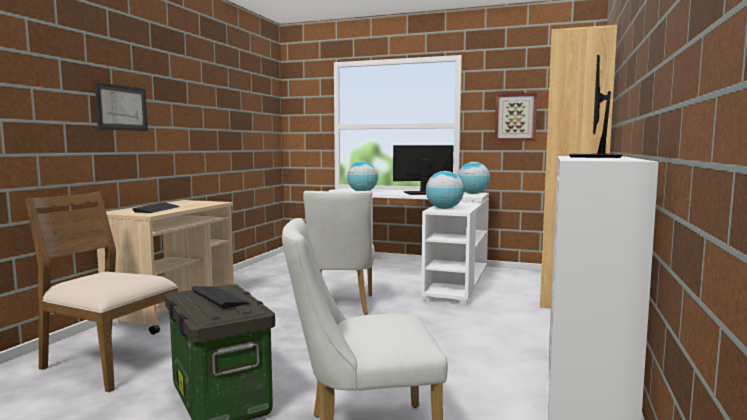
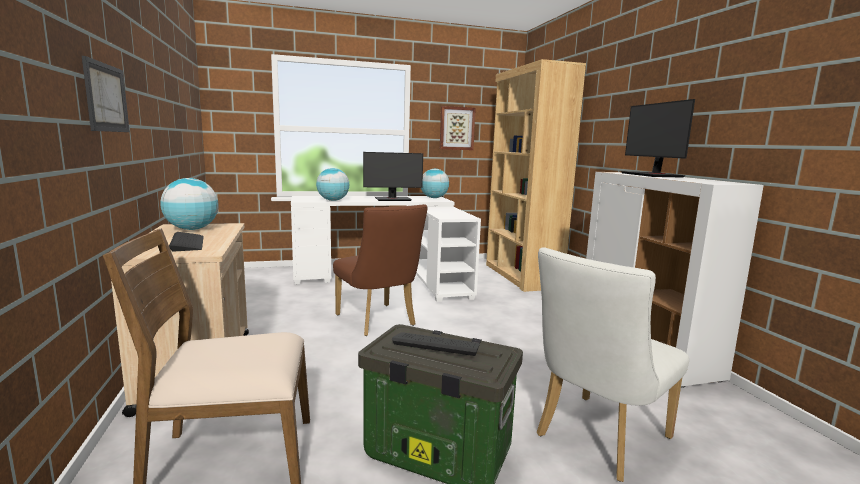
camera: 35 degrees left, 5 degrees up
(341, 306) = (378, 322): white chair -> brown chair
(423, 193) = (392, 199): monitor -> monitor turned 150 degrees counterclockwise
(444, 208) = (447, 215): globe -> globe (192, 229)

